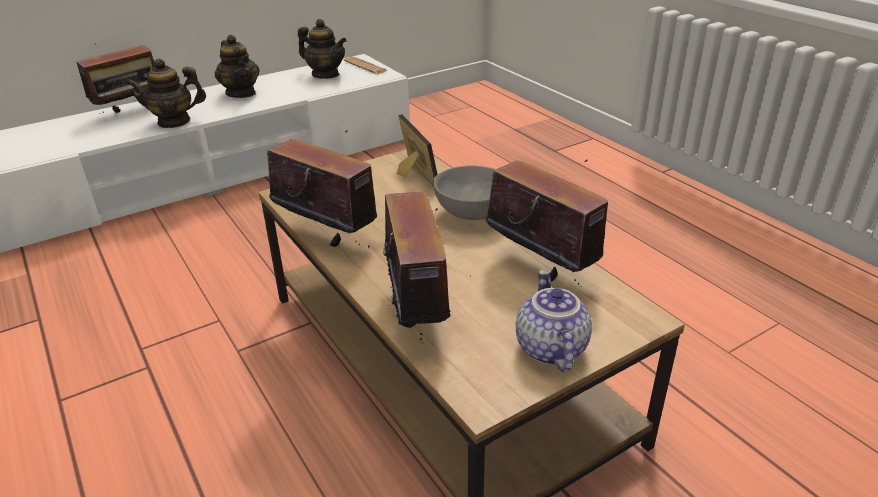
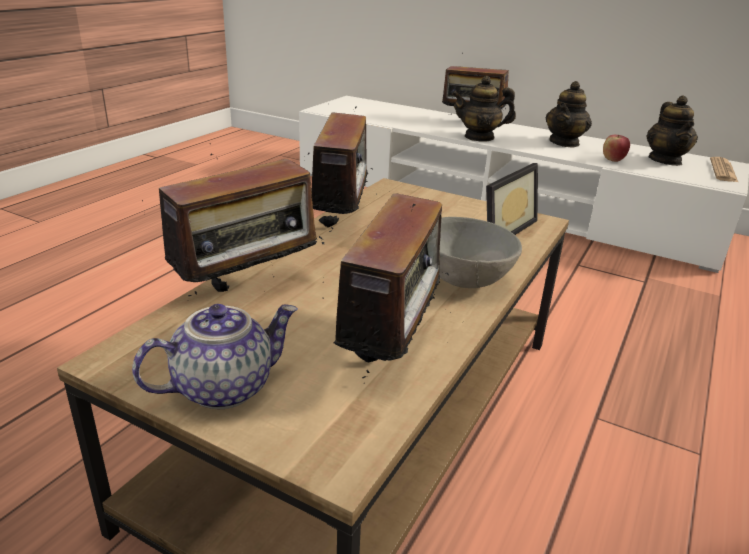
camera: 60 degrees right, 5 degrees down
(174, 121) = (479, 137): teapot -> teapot turned 45 degrees counterclockwise
(300, 91) = (613, 160): none -> apple

